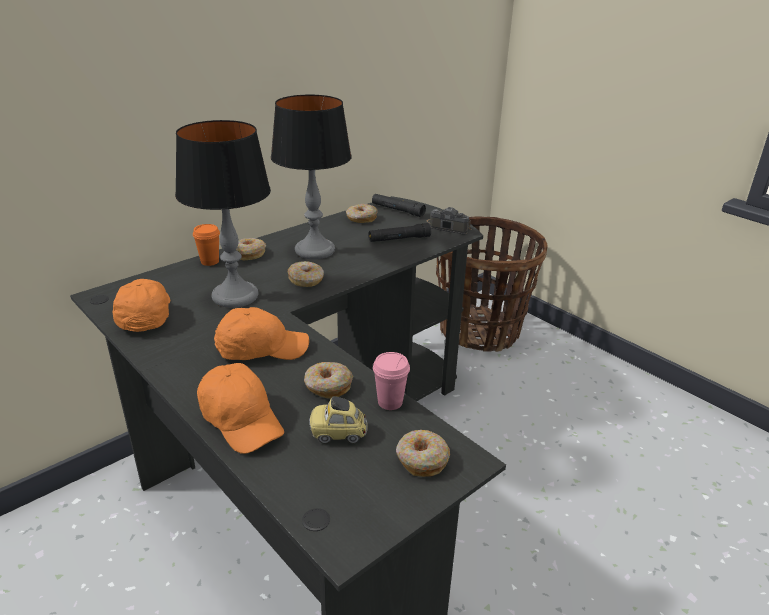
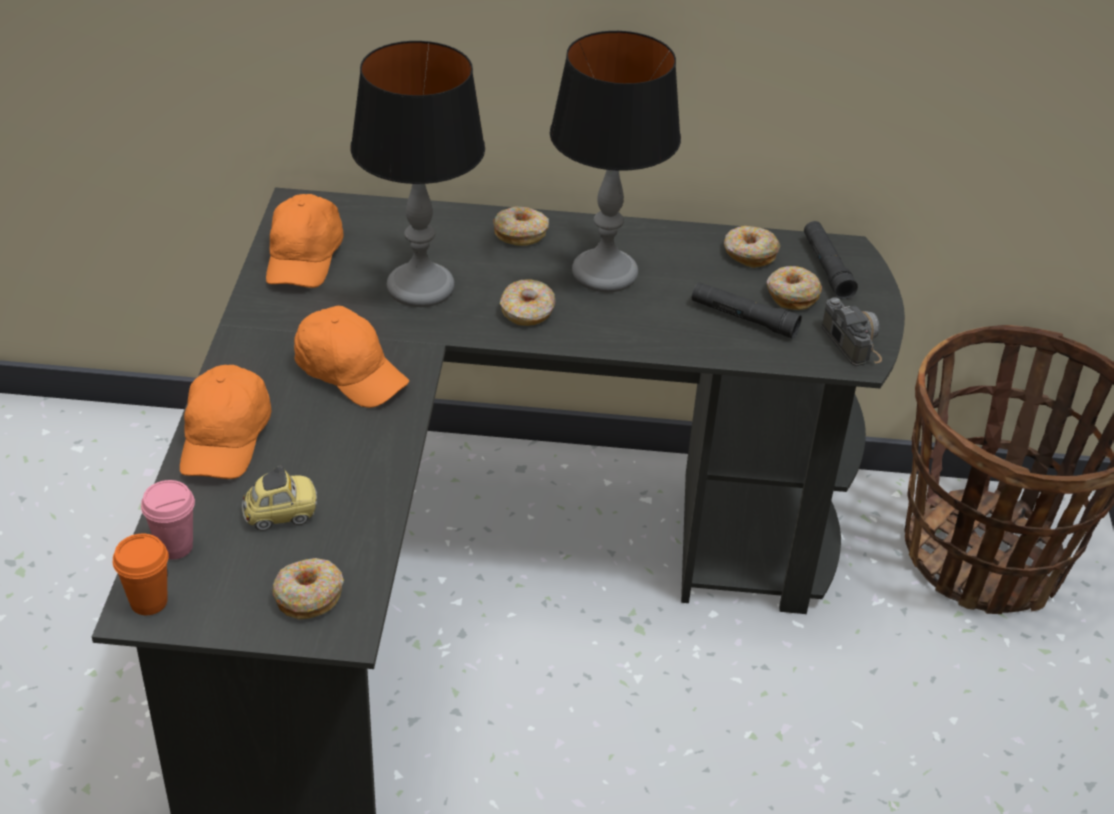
camera: 45 degrees right, 10 degrees up
(145, 315) = (304, 258): orange cap -> orange cap turned 150 degrees clockwise
(210, 261) = (462, 220): orange cup -> orange cup (148, 602)
(327, 386) = (346, 460): donut -> donut (791, 295)
(338, 434) = (281, 515): toy car -> toy car turned 120 degrees clockwise
(390, 402) = (374, 520): pink cup -> pink cup (175, 547)

